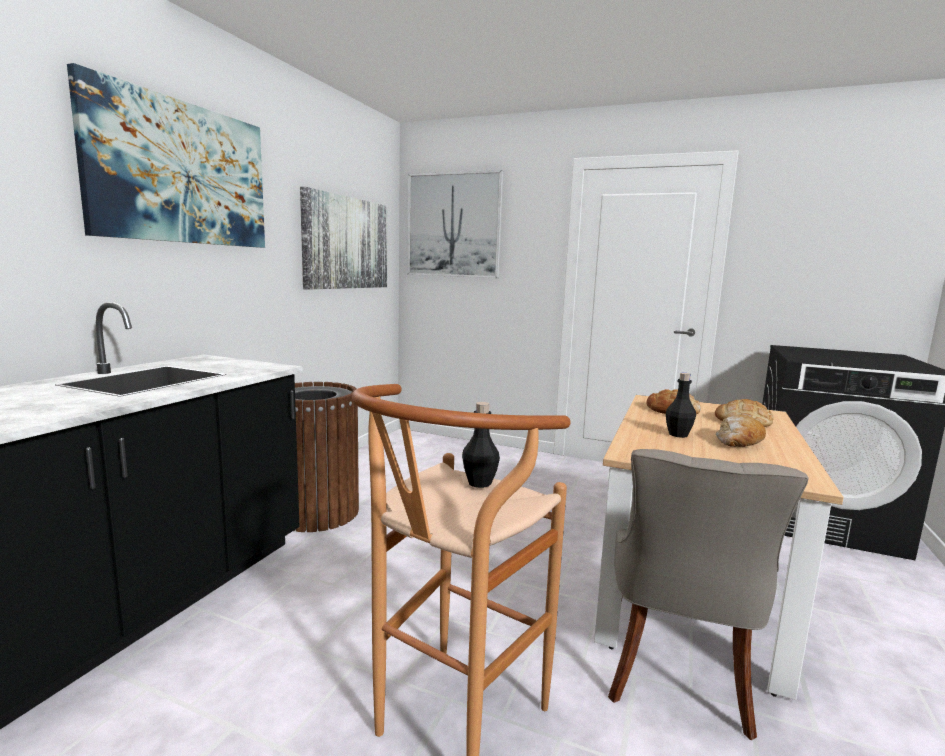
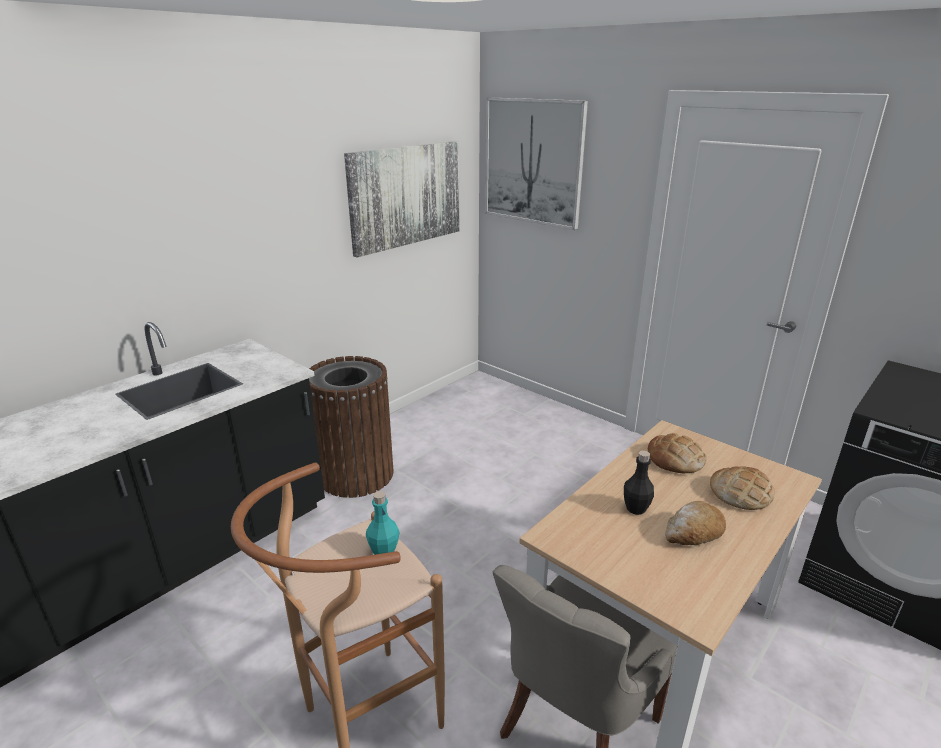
camera: 20 degrees right, 15 degrees up
(182, 173) = (212, 181): picture -> none
(479, 483) = (384, 552): black bottle -> turquoise bottle

